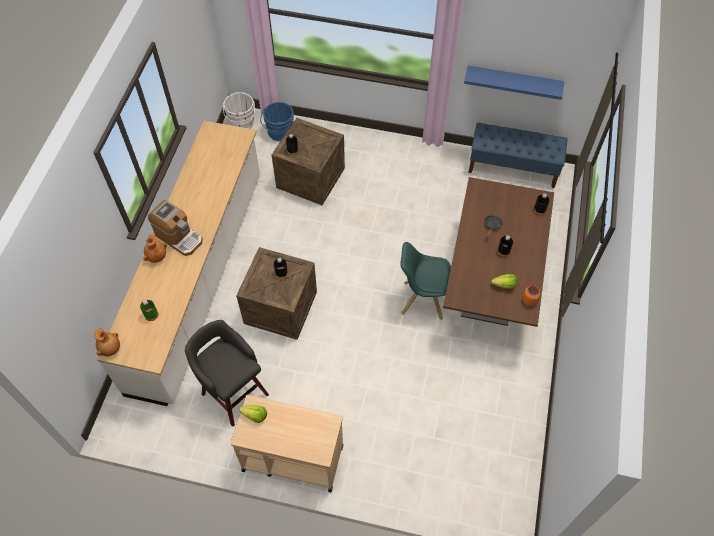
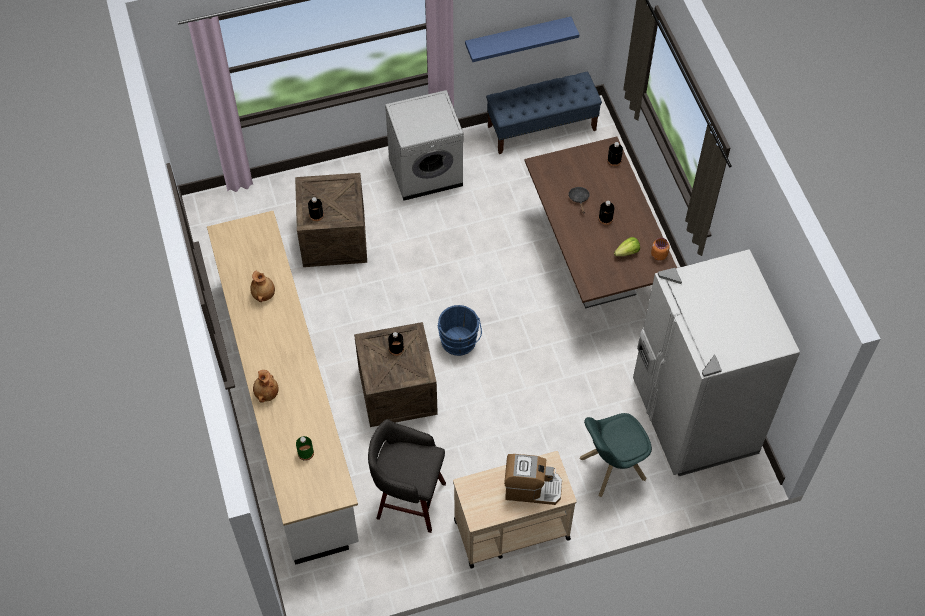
camera: 30 degrees left, 0 degrees up
(111, 349) = (289, 506): brown vase -> brown vase (264, 294)
(179, 237) = (276, 362): coffee machine -> coffee machine (532, 488)
(242, 123) = (211, 212): white bucket -> none
(255, 416) = (475, 494): lettuce -> none
(279, 133) = (263, 204): blue bucket -> blue bucket (459, 343)
(405, 163) = (426, 174): none -> white washing machine
(422, 300) = (537, 310): turquoise chair -> turquoise chair (611, 468)
(494, 447) = (693, 417): none -> white fridge

